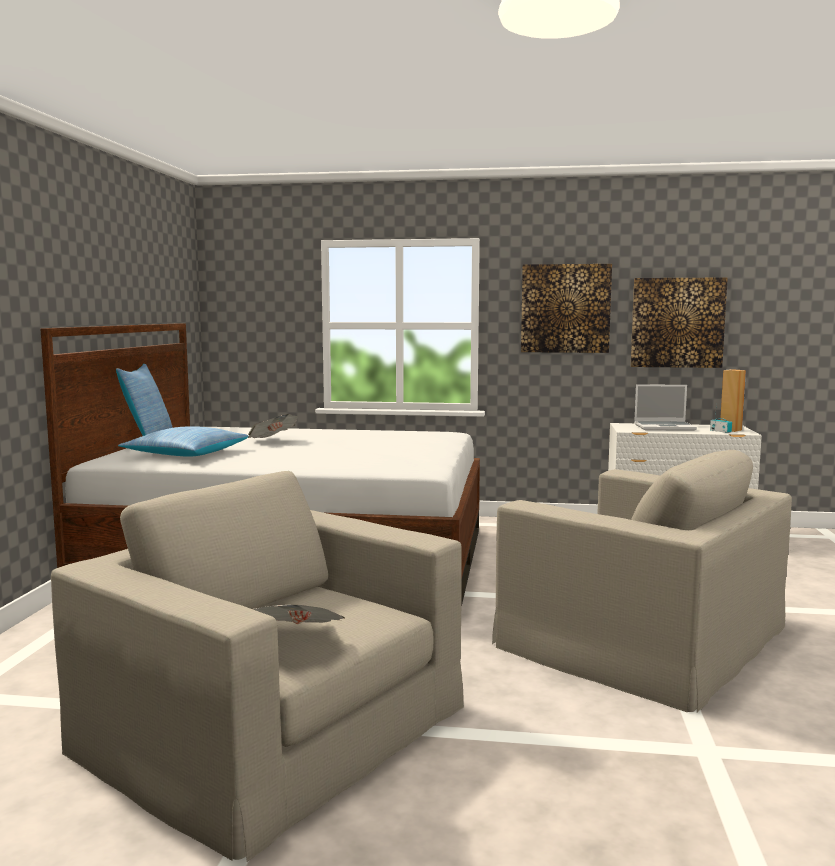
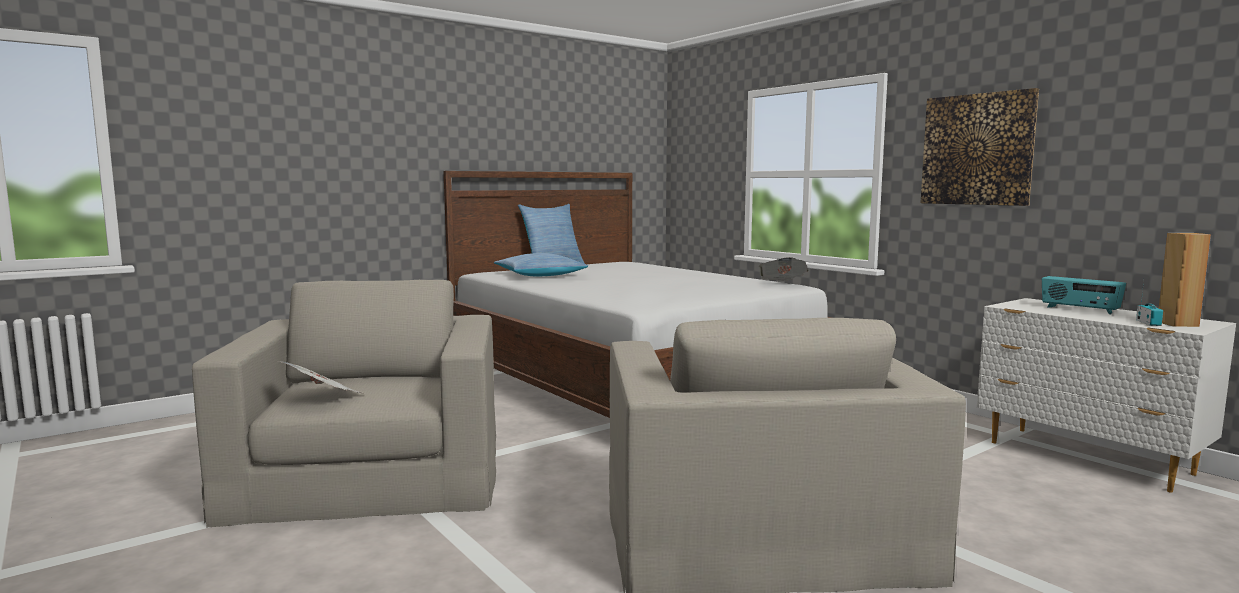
camera: 45 degrees right, 0 degrees up
(272, 441) = (626, 274): newspaper -> newspaper (782, 284)
(665, 427) = (1079, 310): laptop -> radio
(677, 322) = (1132, 164): picture -> none

